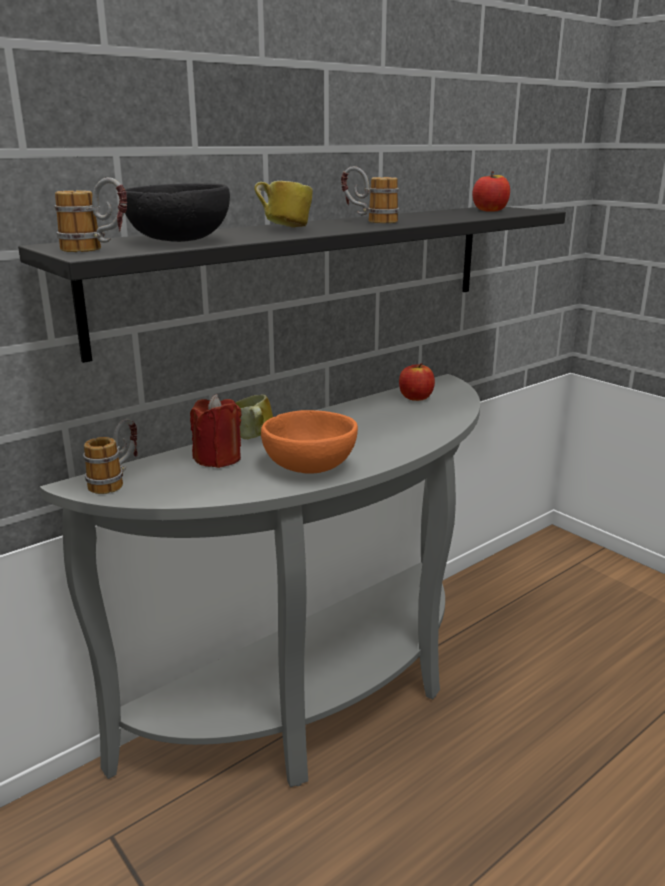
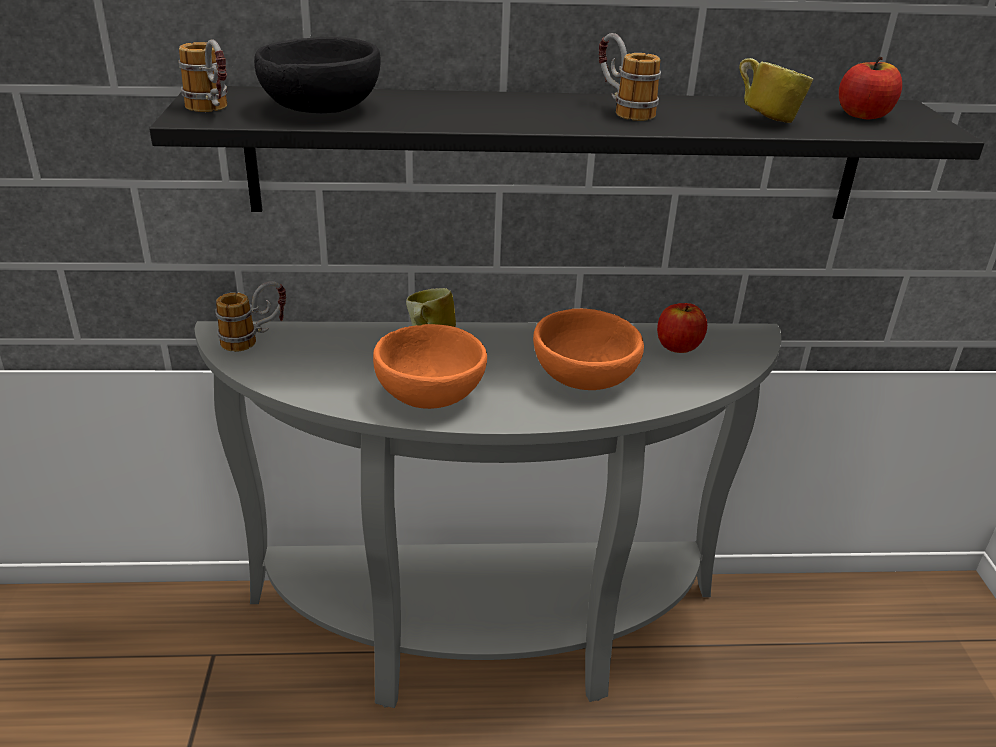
camera: 35 degrees right, 10 degrees up
(218, 459) = (364, 349): red candle -> none
(284, 228) = (483, 106): mug -> mug (765, 120)
(388, 427) = (582, 376): none -> orange bowl

